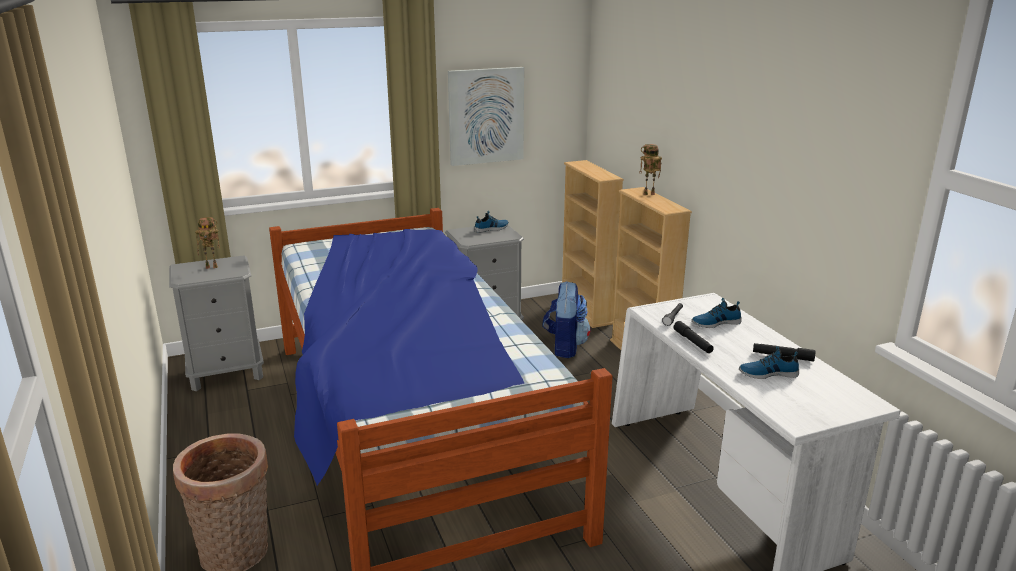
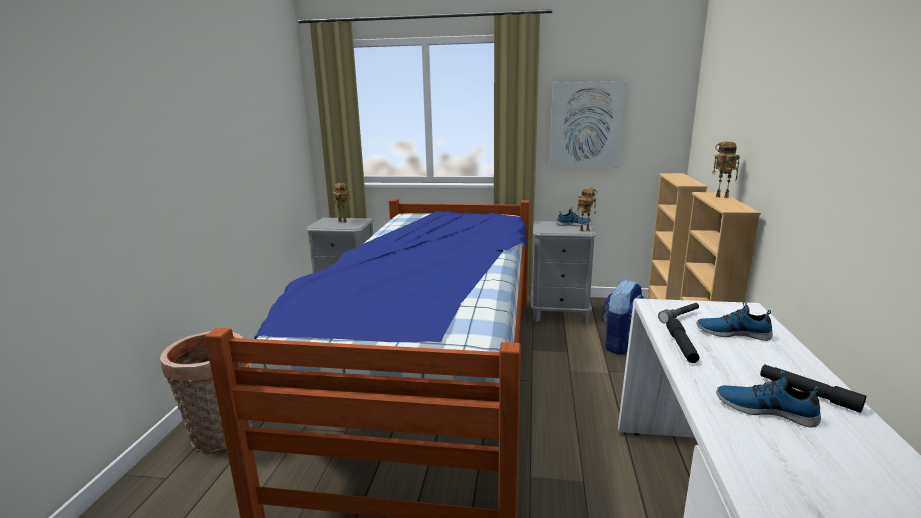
camera: 30 degrees right, 5 degrees down
(510, 235) = (585, 230): none -> toy robot

